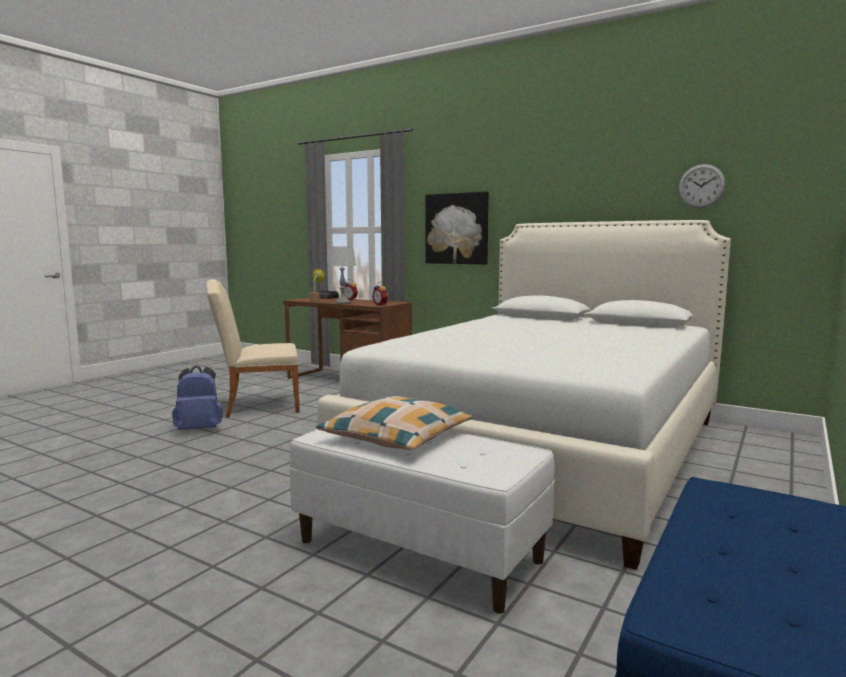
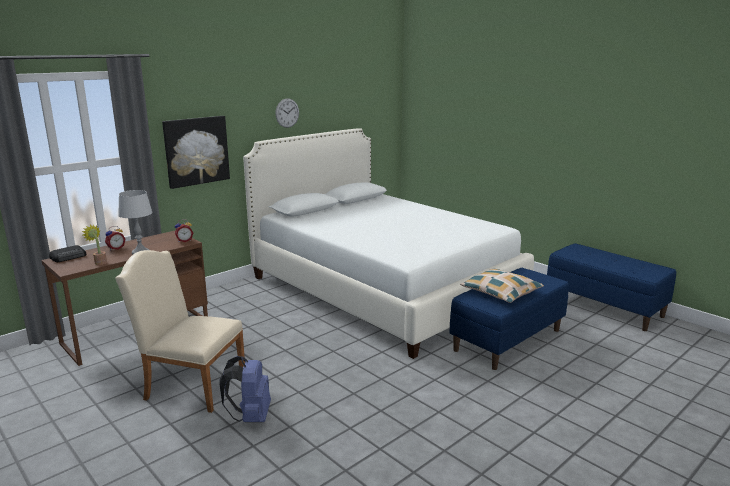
camera: 75 degrees left, 10 degrees up
(257, 406) = (190, 385): beige chair -> beige chair turned 105 degrees clockwise
(420, 550) = (507, 340): white bench -> blue bench
(701, 186) = (351, 107): wall clock -> wall clock (287, 113)

